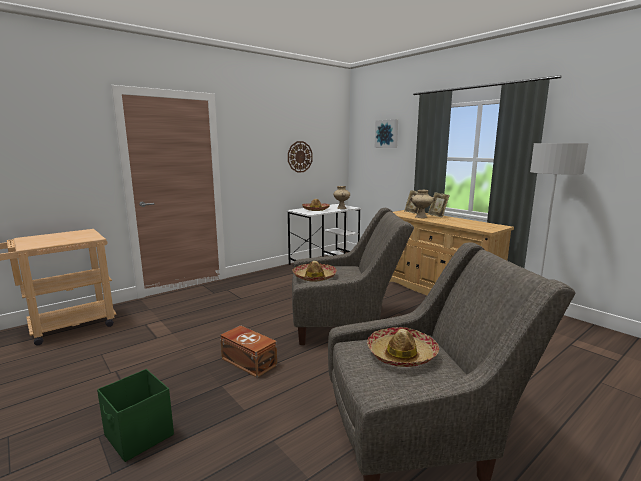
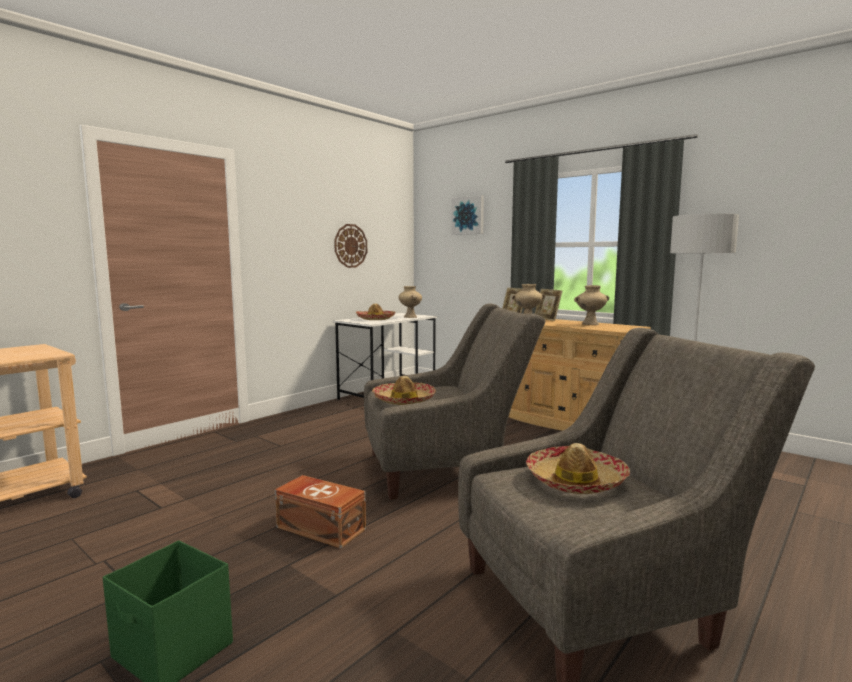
camera: 10 degrees left, 5 degrees down
(467, 222) = (590, 324): none -> beige vase

